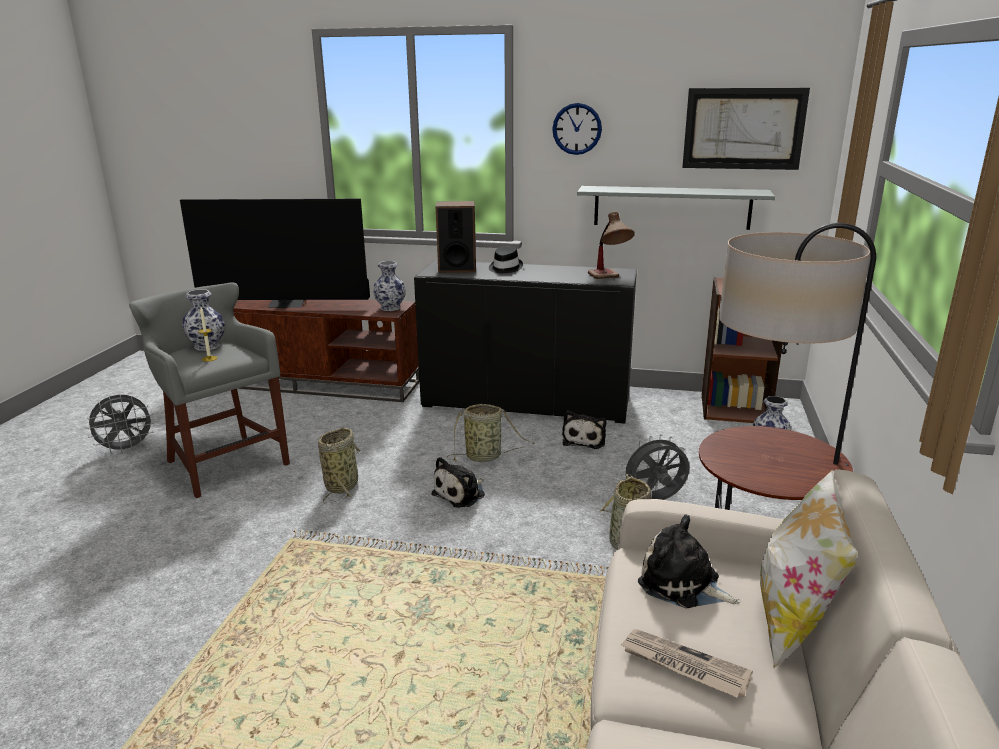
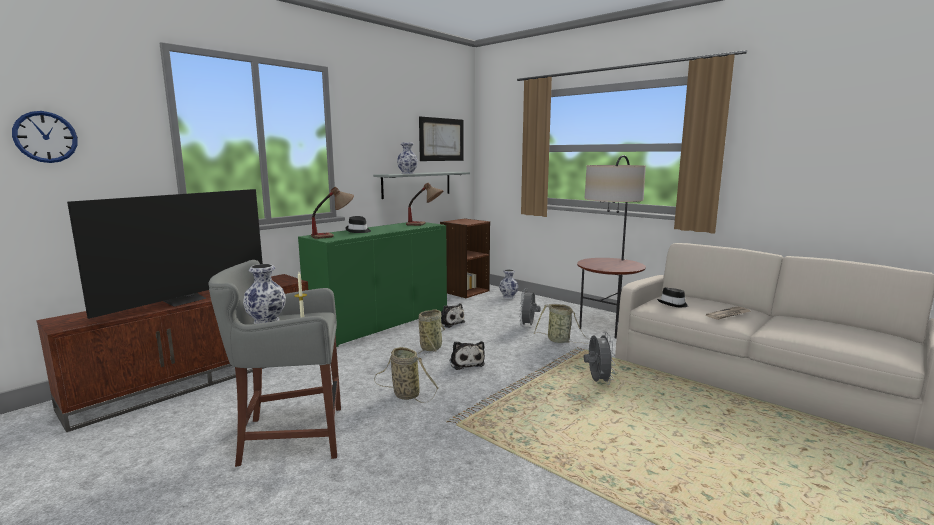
camera: 60 degrees left, 10 degrees down
(126, 449) = (156, 491): grey fan -> grey fan (597, 382)
(390, 308) = (282, 279): vase -> vase (408, 173)
(457, 268) = (334, 235): speaker -> table lamp
(526, 402) = (381, 323): black cabinet -> green cabinet
(577, 129) = (368, 138): wall clock -> wall clock (45, 137)
(683, 584) = (673, 304): plush toy -> black hat
(794, 620) = (702, 298): pillow -> none

